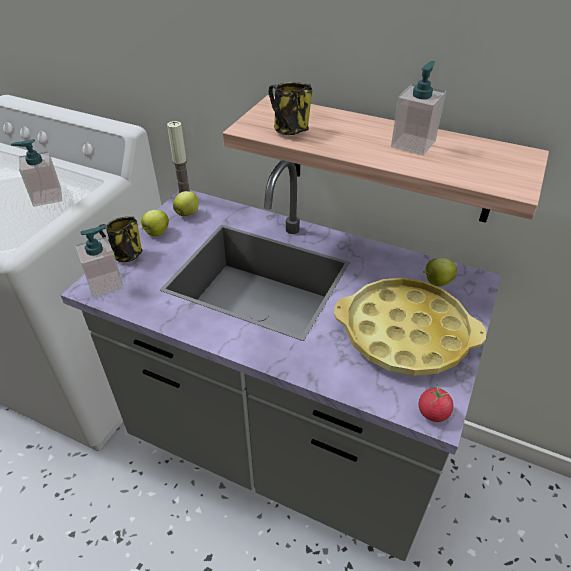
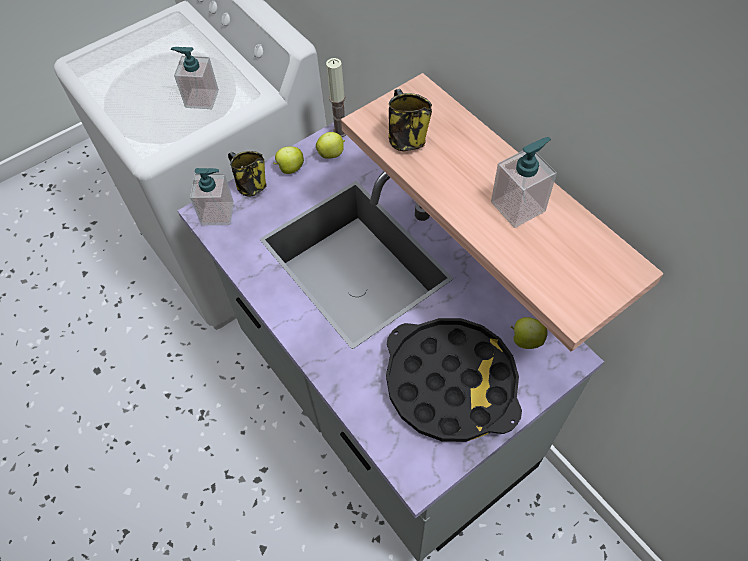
camera: 30 degrees right, 15 degrees up
(405, 333) = (450, 383): yellow tray -> black tray
(433, 412) = (417, 474): tomato -> none

